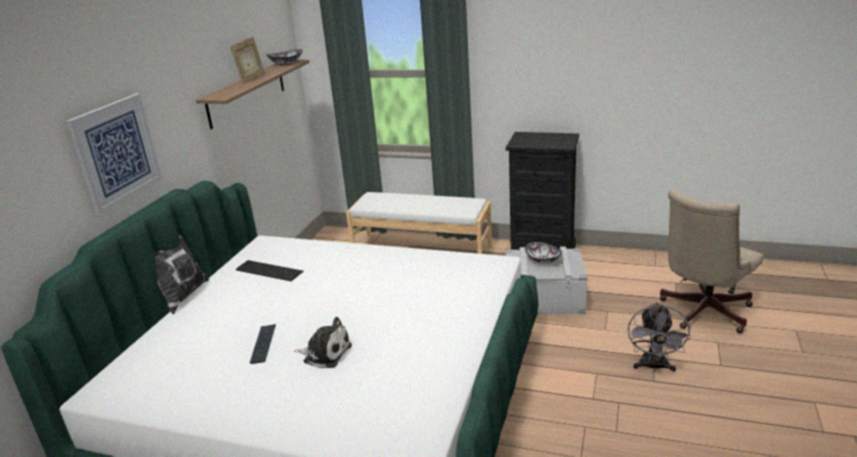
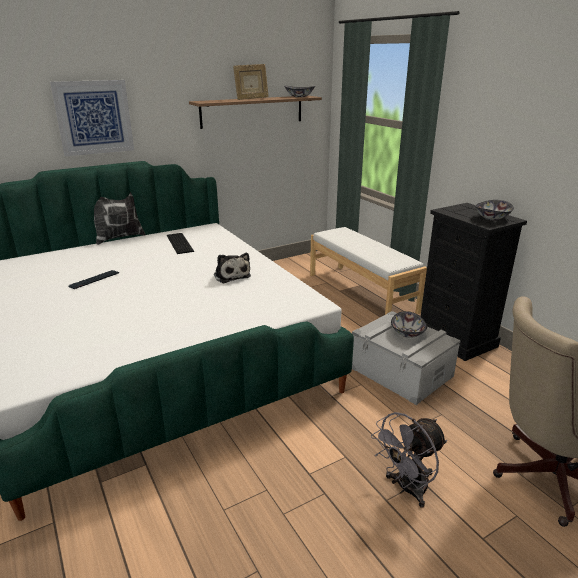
camera: 40 degrees right, 0 degrees up
(325, 353) = (106, 302): plush toy -> plush toy (231, 275)
(557, 139) = (492, 218): none -> bowl

